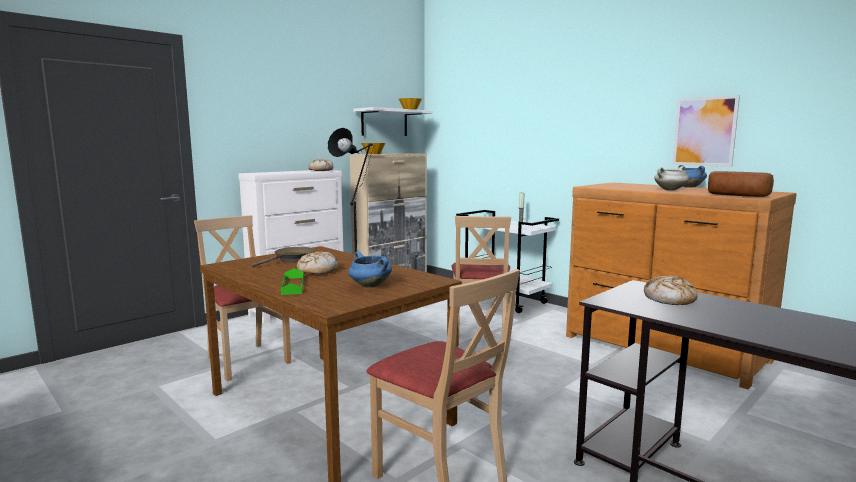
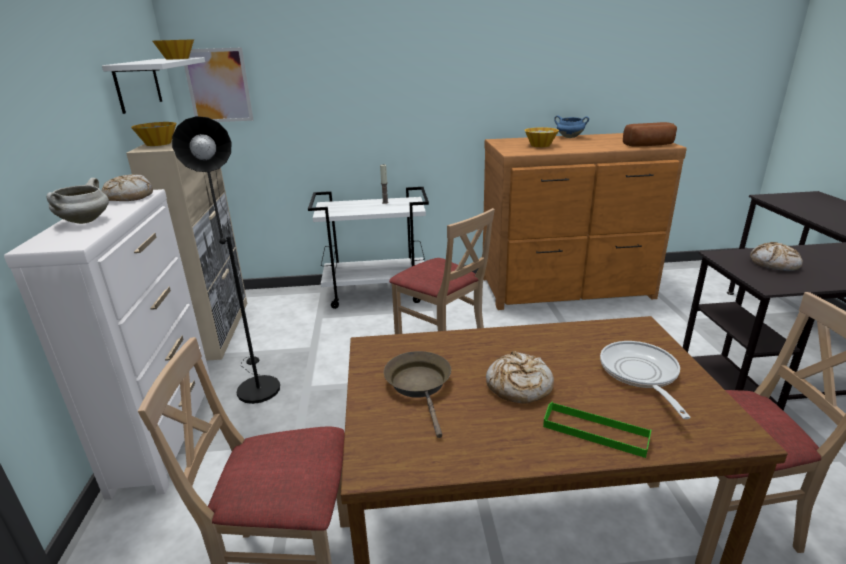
camera: 50 degrees left, 15 degrees up
(369, 286) = (640, 375): blue cooking pot -> frying pan
(633, 186) = (540, 145): none -> bowl
(670, 190) = (585, 145): white cooking pot -> white cooking pot (85, 221)
(704, 131) = (571, 80): picture -> picture (218, 86)

